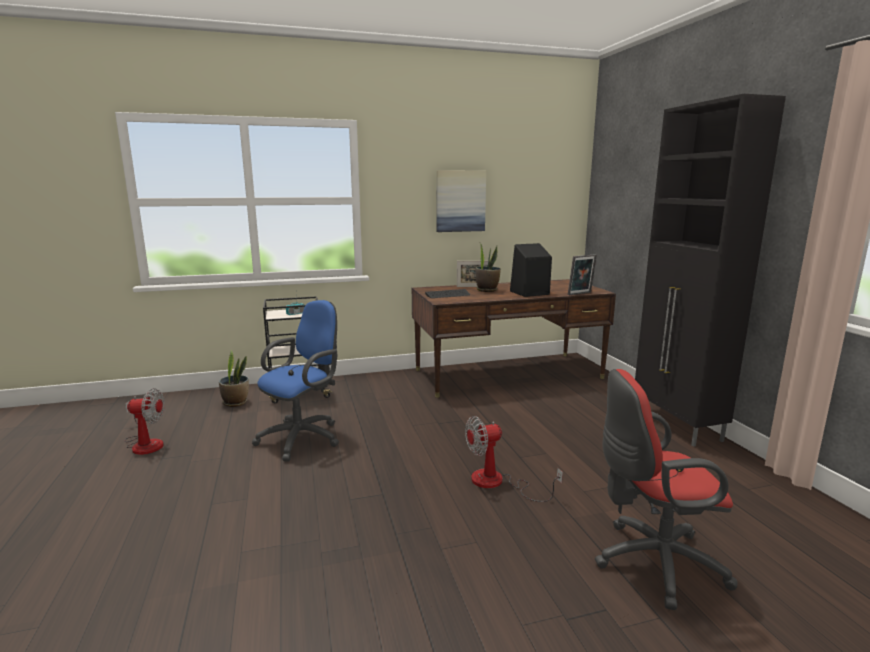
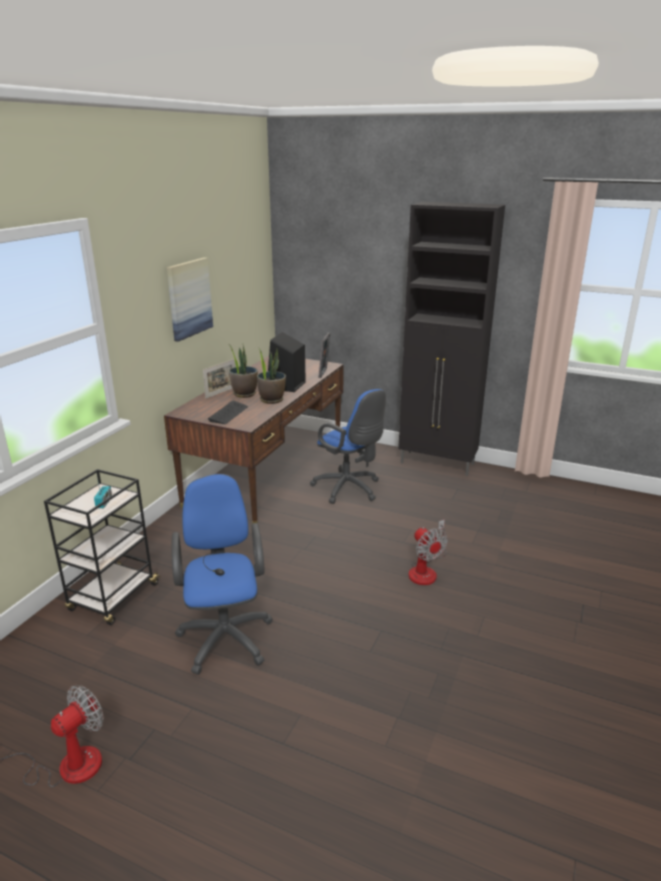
camera: 50 degrees left, 10 degrees up
(236, 402) = (61, 653): potted plant -> potted plant (272, 400)
(498, 483) = (426, 570): fan -> fan turned 45 degrees counterclockwise
(548, 407) = (349, 489): none -> blue office chair
(652, 563) = (560, 565): red office chair -> none

